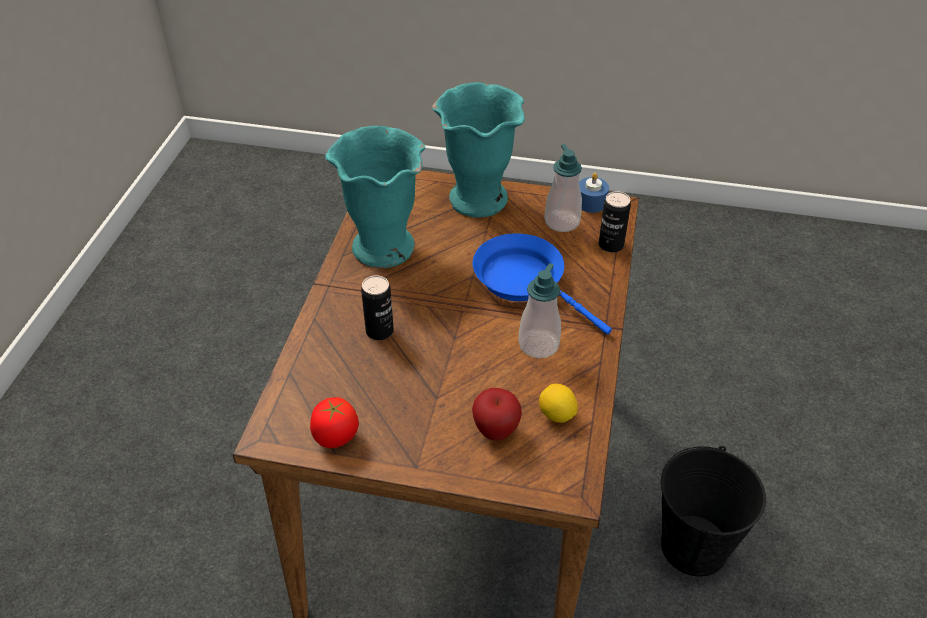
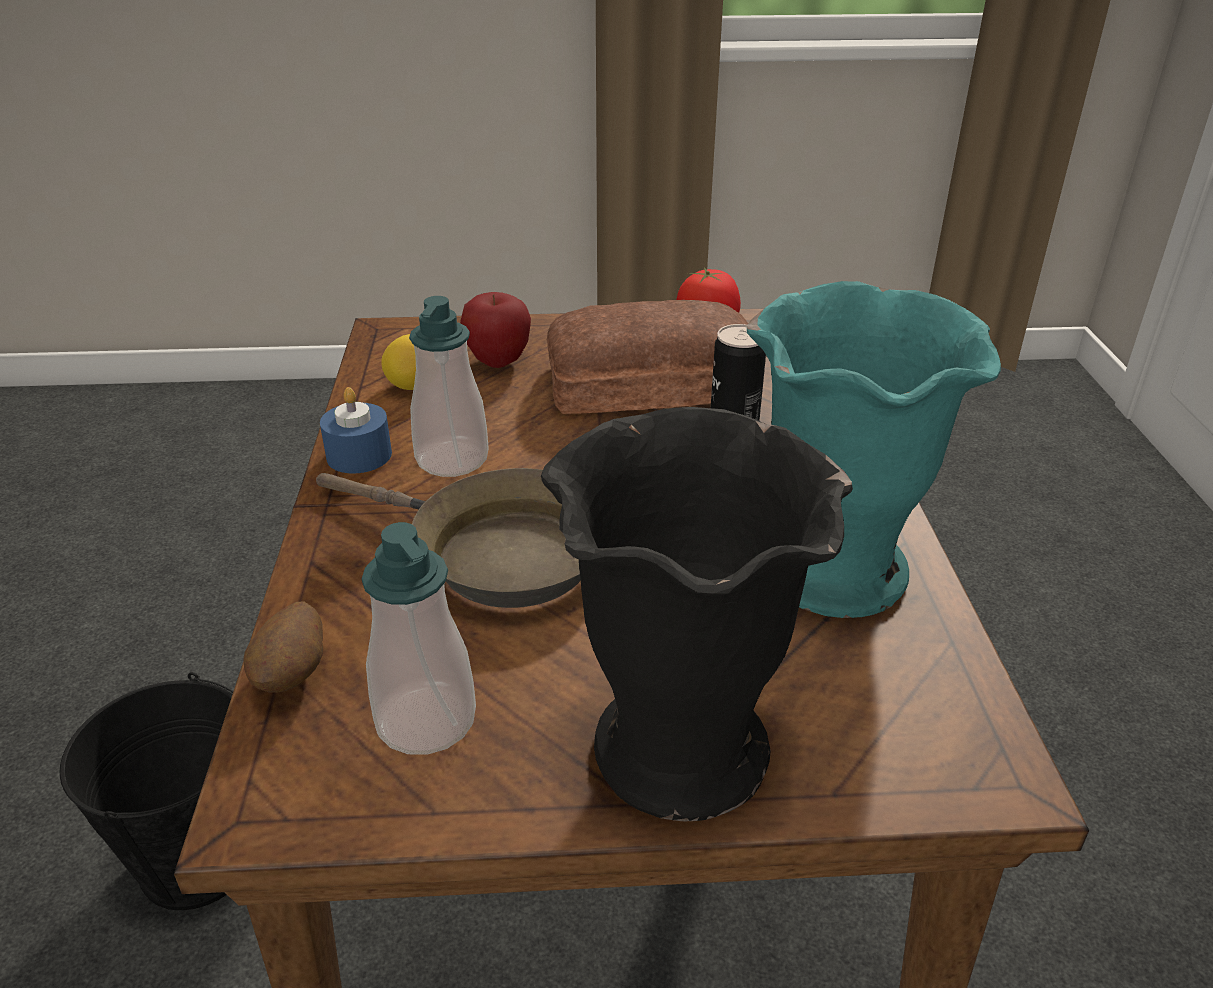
camera: 165 degrees right, 10 degrees down
(404, 388) = (648, 382): none -> bread
(477, 199) = (682, 748): turquoise vase -> black vase
(525, 282) = (497, 554): blue frying pan -> brown frying pan
(591, 202) = (337, 808): blue candle -> blue candle (359, 455)
(611, 245) = (293, 675): can -> potato

